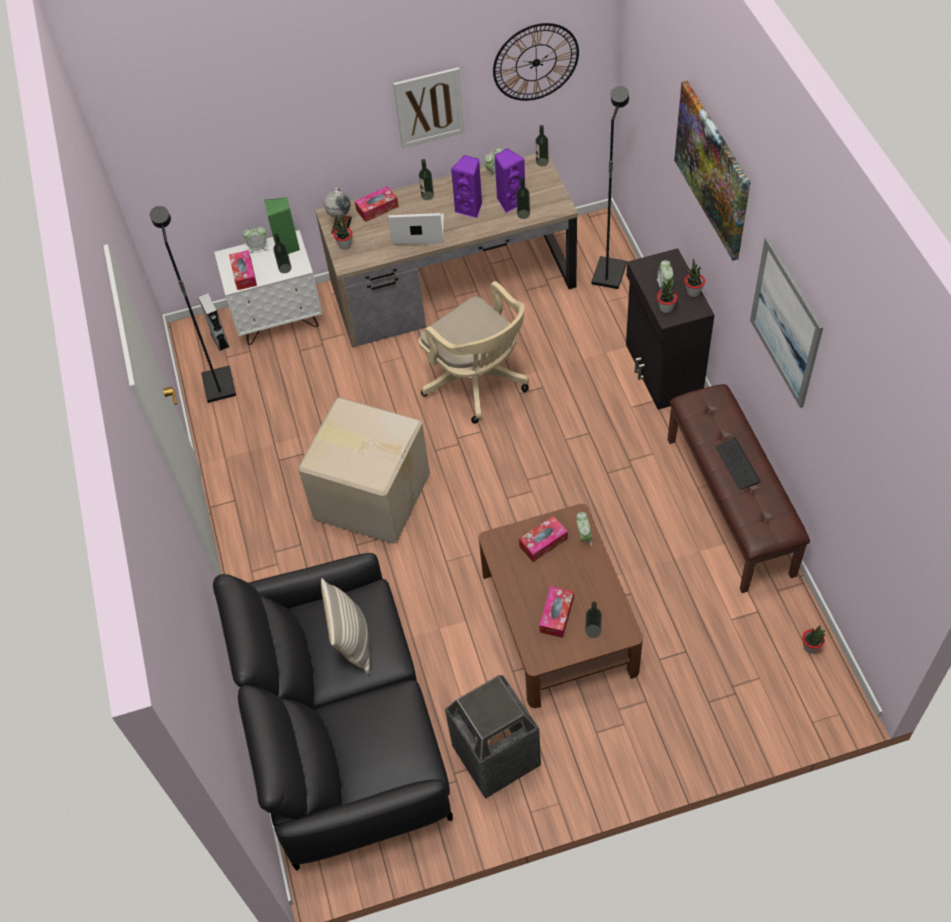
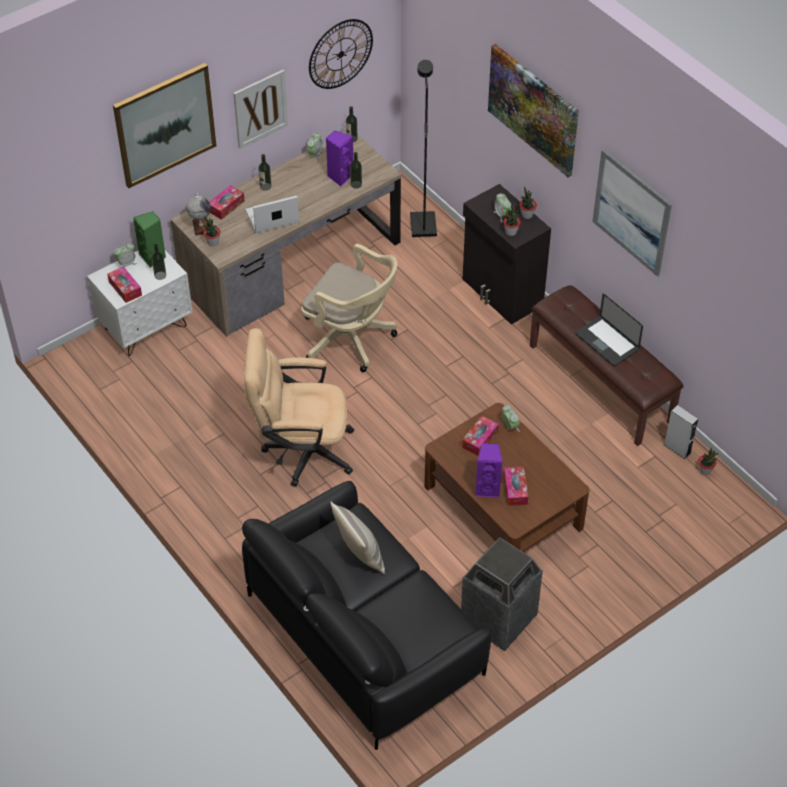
camera: 25 degrees left, 5 degrees down
(218, 385) = (117, 397): black floor lamp -> none
(220, 340) = (99, 358): grey speaker -> grey speaker (677, 449)
(304, 104) = (165, 124): none -> picture
(371, 494) = (300, 450): cardboard box -> beige office chair
(470, 208) = (308, 189): purple speaker -> purple speaker (487, 488)
(593, 631) = (548, 493): bottle -> none
(737, 464) = (606, 342): keyboard -> laptop

